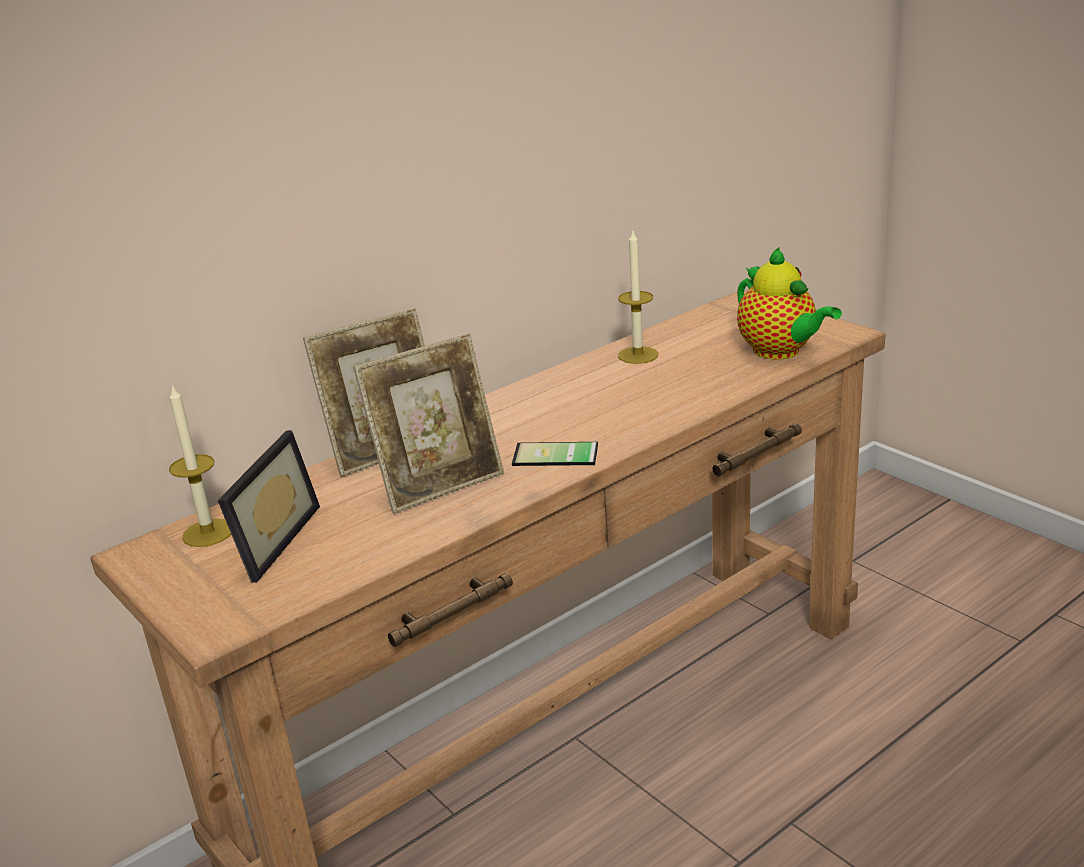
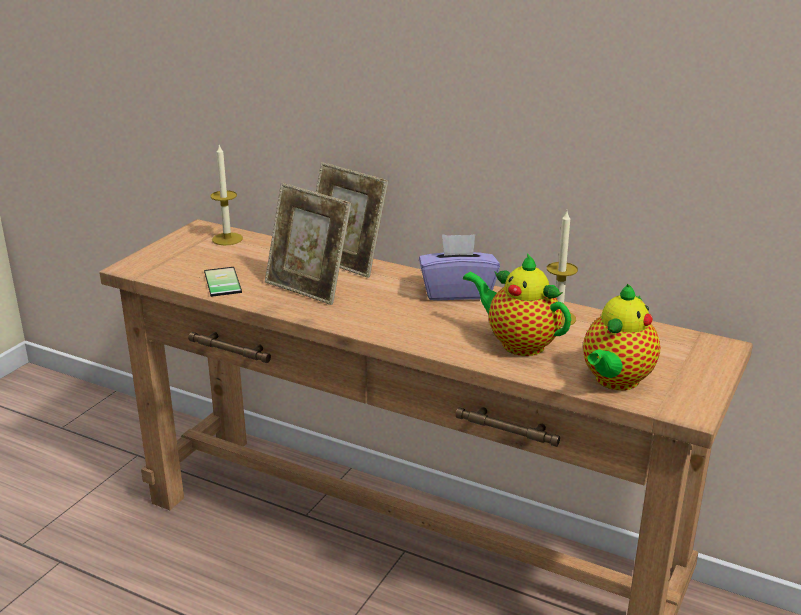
camera: 65 degrees right, 0 degrees up
(266, 541) = (223, 256): picture frame -> none
(534, 395) = (457, 292): none -> purple tissue box
(555, 457) = (363, 318): phone -> phone (219, 282)
(679, 382) = (518, 343): none -> teapot

